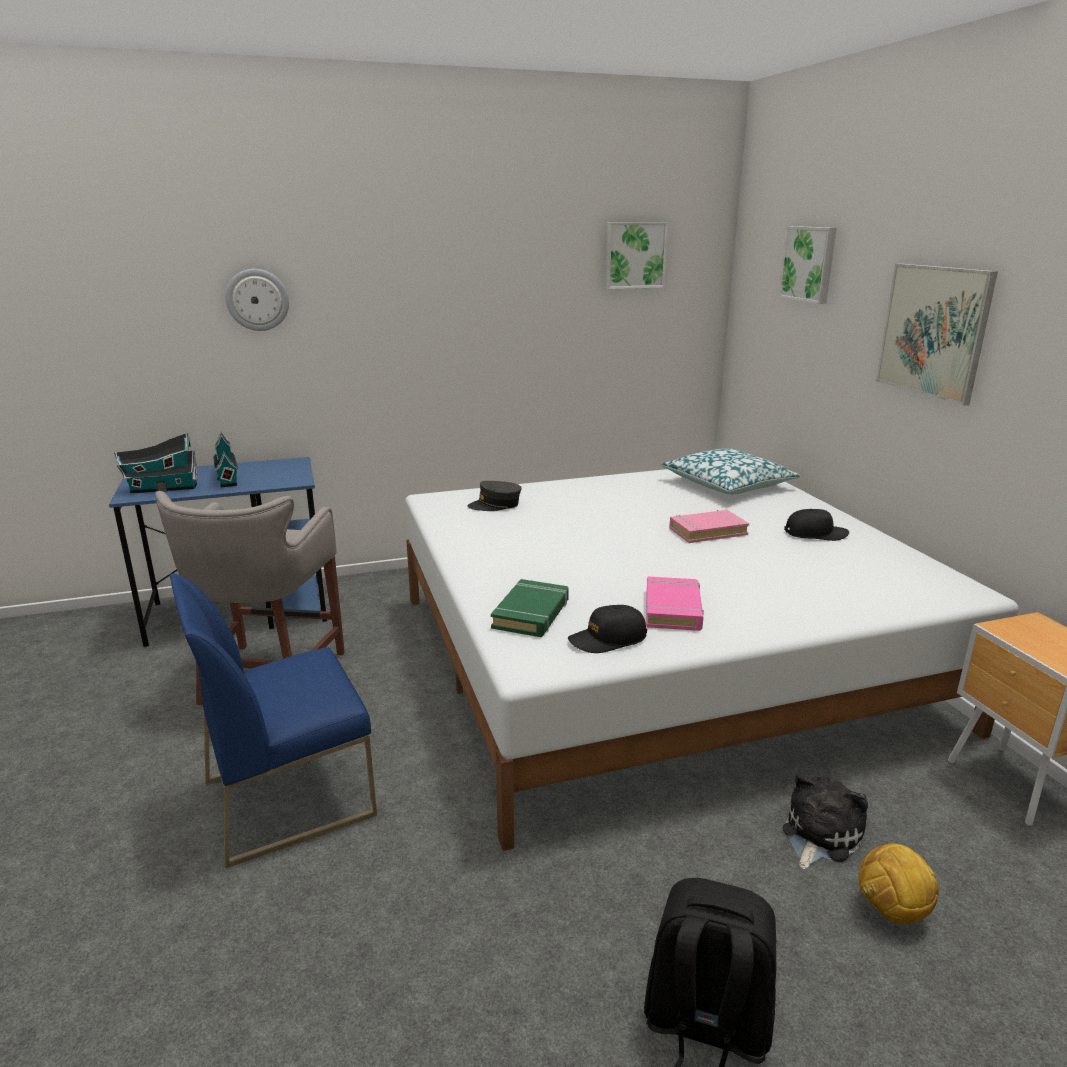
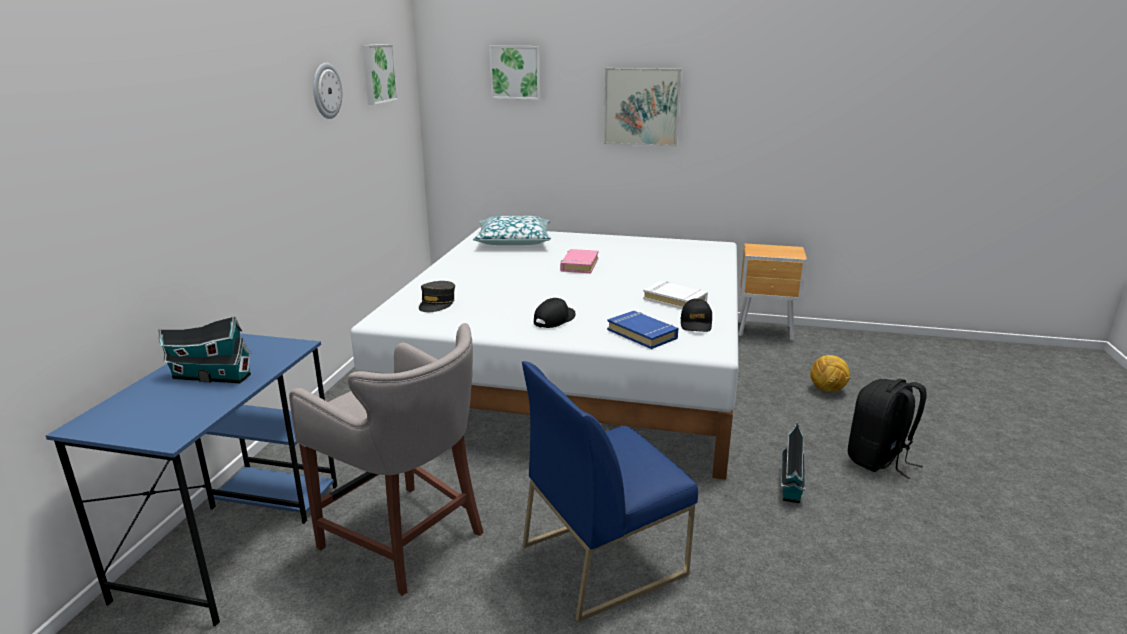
camera: 60 degrees left, 0 degrees up
(161, 488) = (176, 416): toy house -> toy house (791, 485)
(257, 300) = (143, 154): wall clock -> wall clock (326, 91)
(290, 797) = (604, 558): blue chair -> blue chair turned 60 degrees clockwise
(531, 614) = (642, 334): green book -> blue book
(673, 609) = (675, 300): pink book -> white book
(815, 534) = (617, 247): black cap -> black cap (554, 319)
(819, 835) = (770, 385): plush toy -> none

